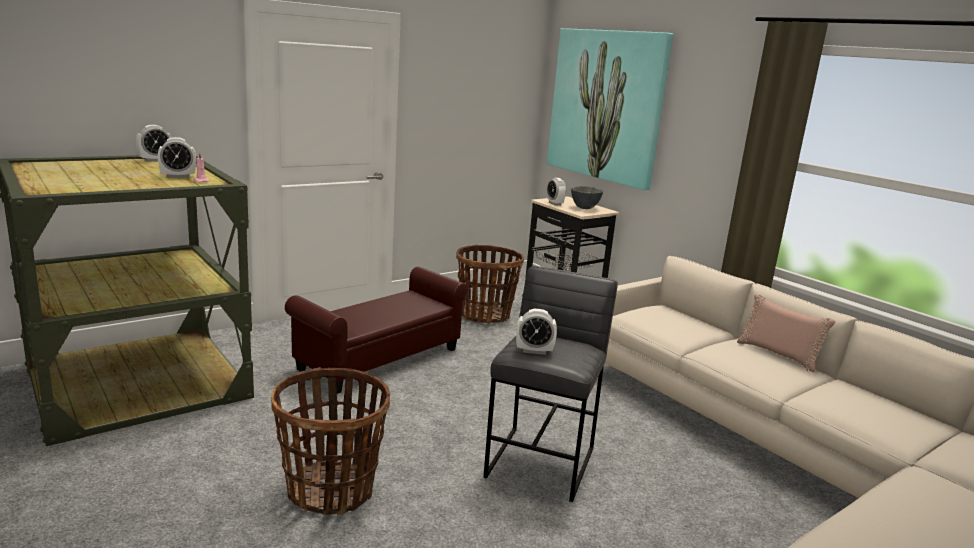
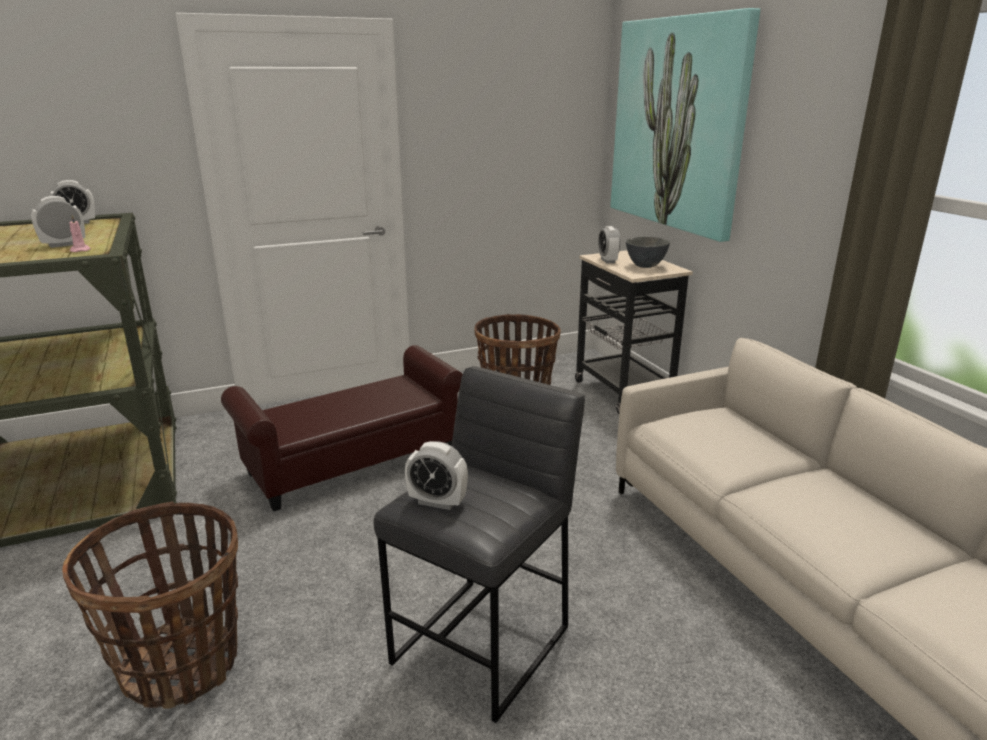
camera: 15 degrees right, 5 degrees up
(178, 176) = (64, 245): alarm clock -> alarm clock turned 150 degrees clockwise
(778, 355) = (878, 506): beige pillow -> none

